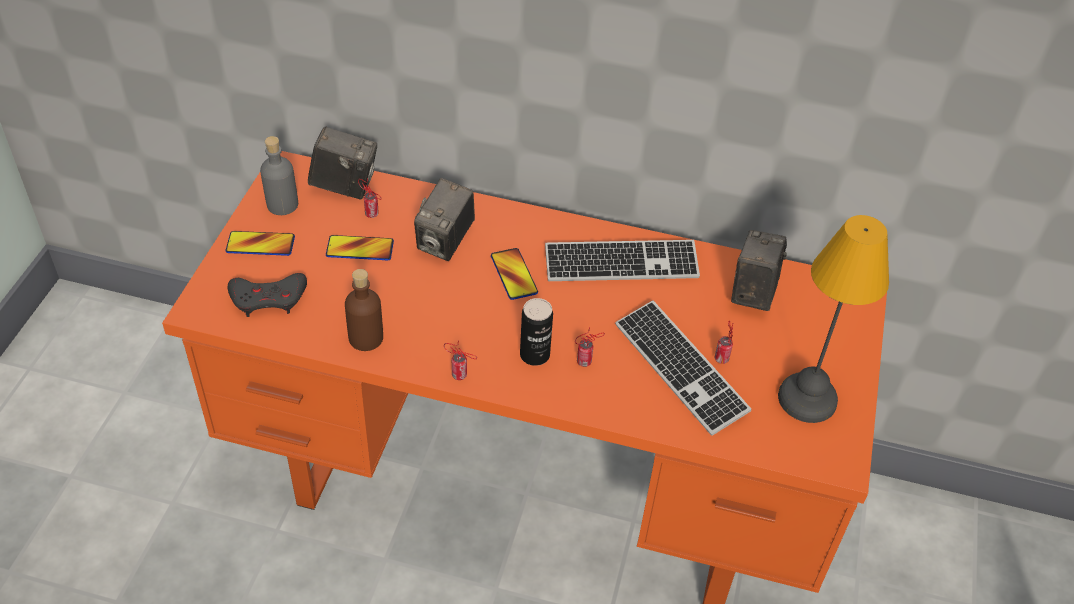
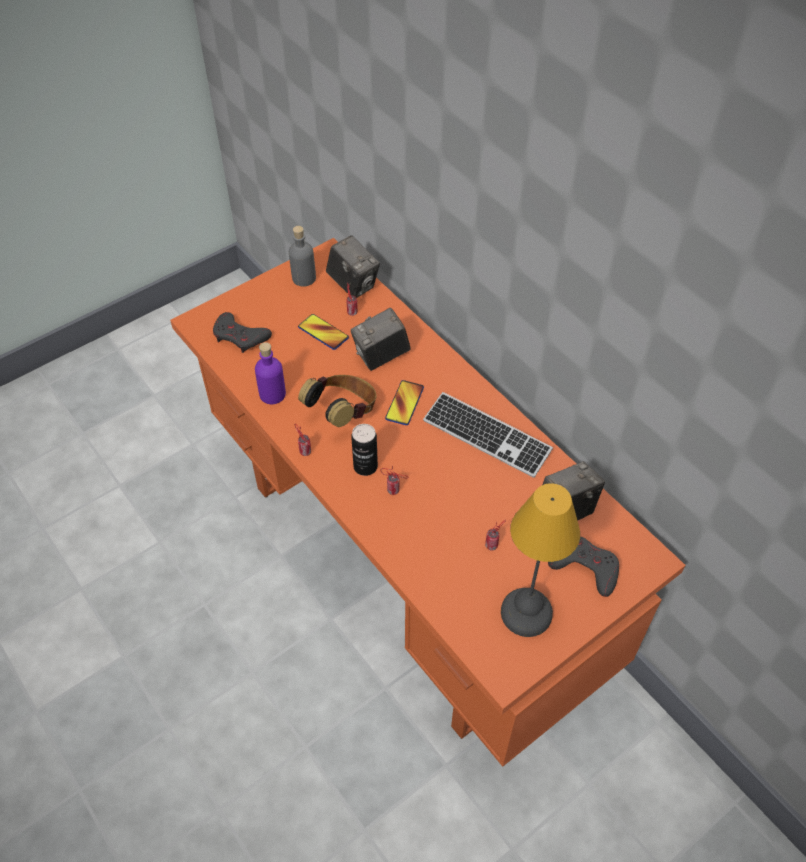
camera: 40 degrees right, 5 degrees up
(260, 244) = (267, 298): phone -> none
(366, 338) = (272, 394): brown bottle -> purple bottle
(461, 316) = (343, 413): none -> headphones
(680, 369) = (454, 535): keyboard -> none
(815, 330) = (585, 567): none -> grey game controller

